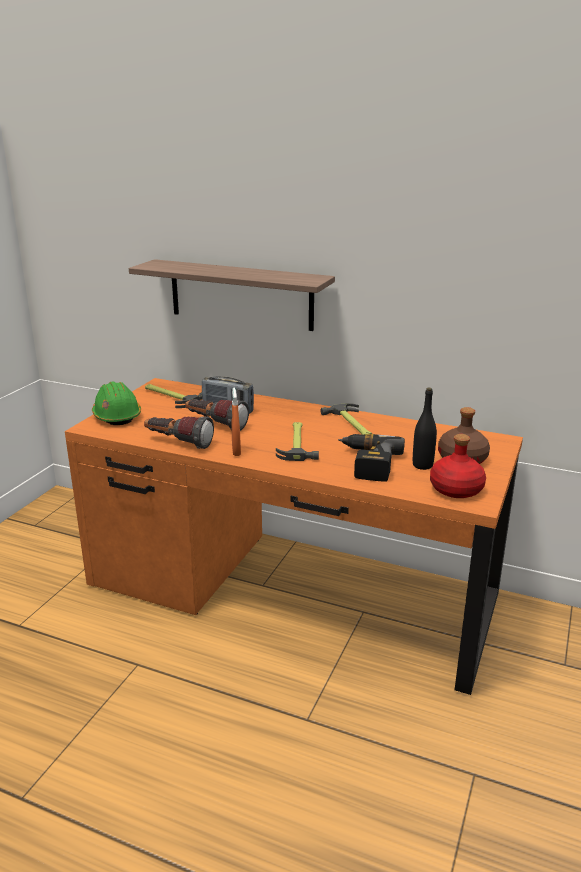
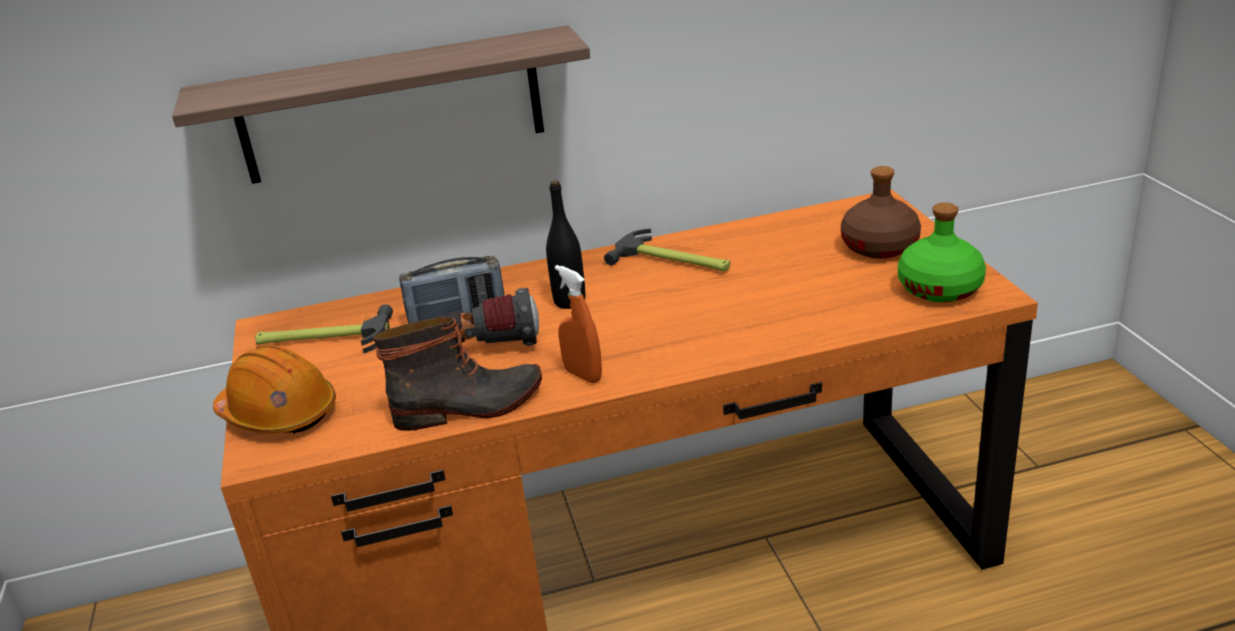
camera: 35 degrees left, 5 degrees up
(116, 416) = (279, 413): green hard hat -> orange hard hat
(178, 443) = (470, 407): flashlight -> boot
(297, 443) = (648, 321): hammer -> none
(366, 463) = (785, 306): power drill -> none
(422, 465) = (852, 276): black bottle -> black bottle (569, 301)
(457, 489) = (940, 288): red bottle -> green bottle

